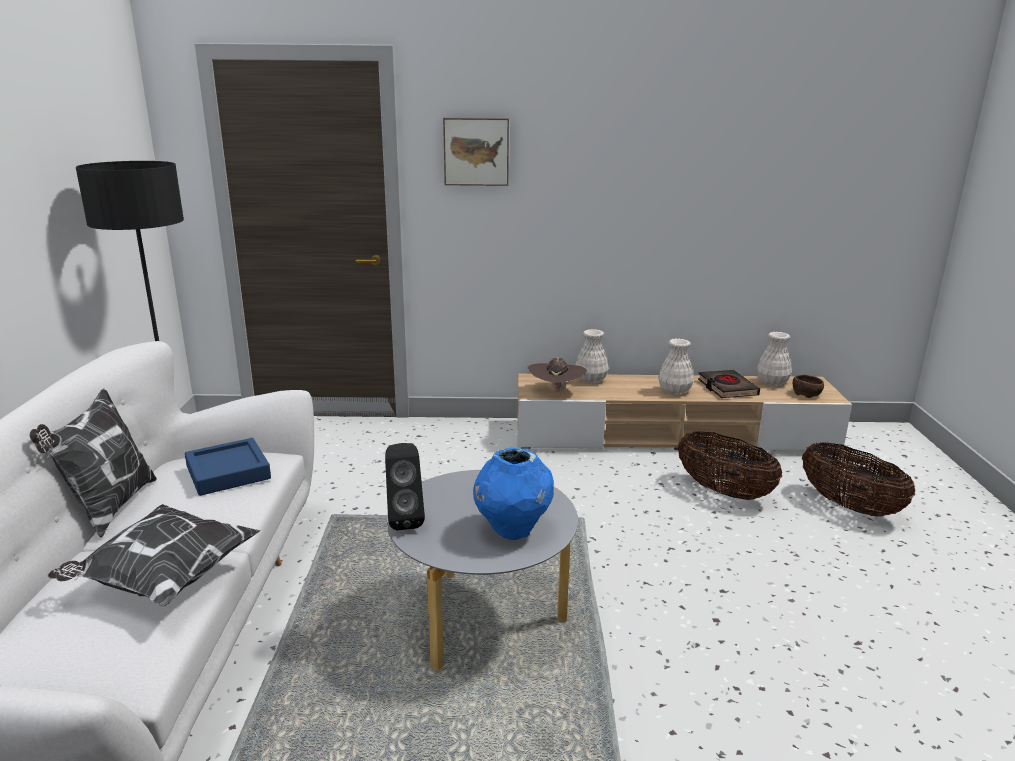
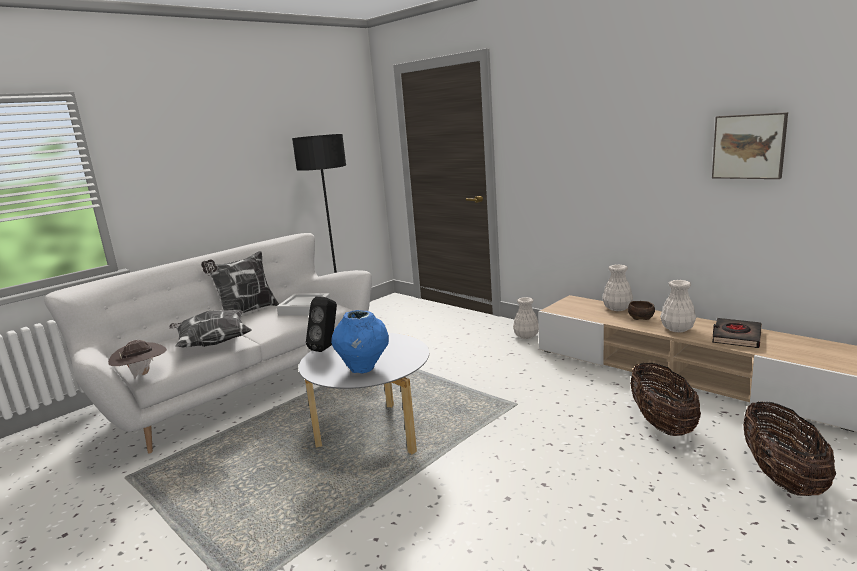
camera: 45 degrees right, 5 degrees down
(228, 472) = (305, 308): blue tray -> grey tray
(476, 151) = (539, 118): picture -> picture (749, 146)
(556, 391) = (575, 311): brown hat -> brown hat (143, 374)
(772, 382) = (799, 342): white vase -> white vase (526, 336)
(806, 393) = (822, 358): brown bowl -> brown bowl (641, 317)

